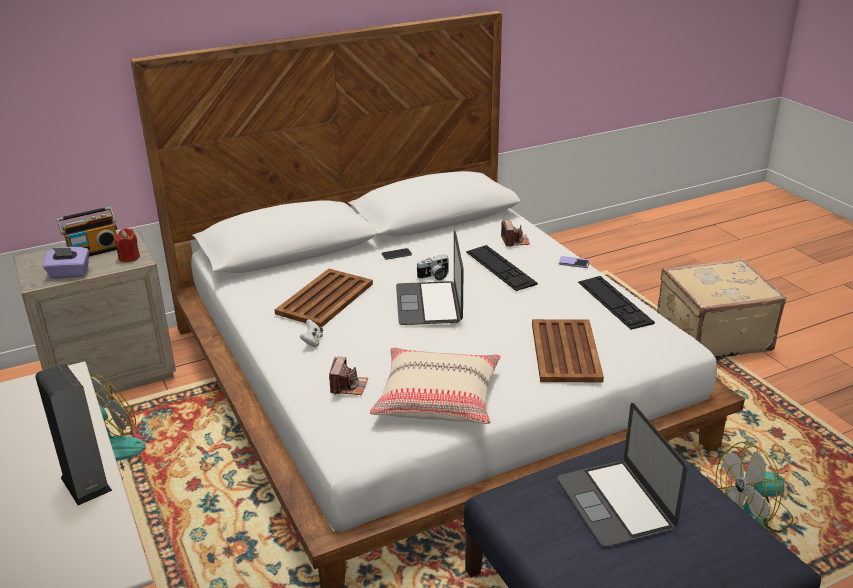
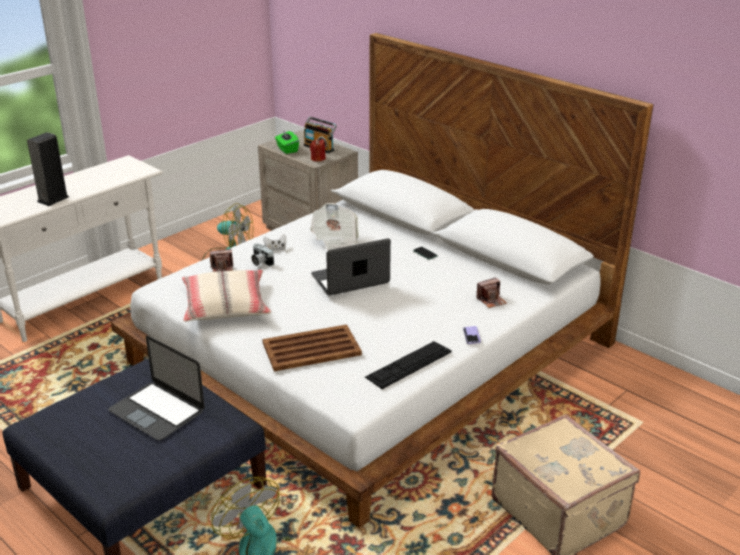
camera: 70 degrees right, 0 degrees up
(69, 274) = (287, 149): purple tissue box -> green tissue box
(326, 298) = (335, 240): brown tray -> newspaper
(434, 276) = (398, 275): camera -> camera (260, 262)
(500, 267) = (432, 300): keyboard -> none
(615, 502) = (157, 410): laptop -> laptop turned 105 degrees counterclockwise

